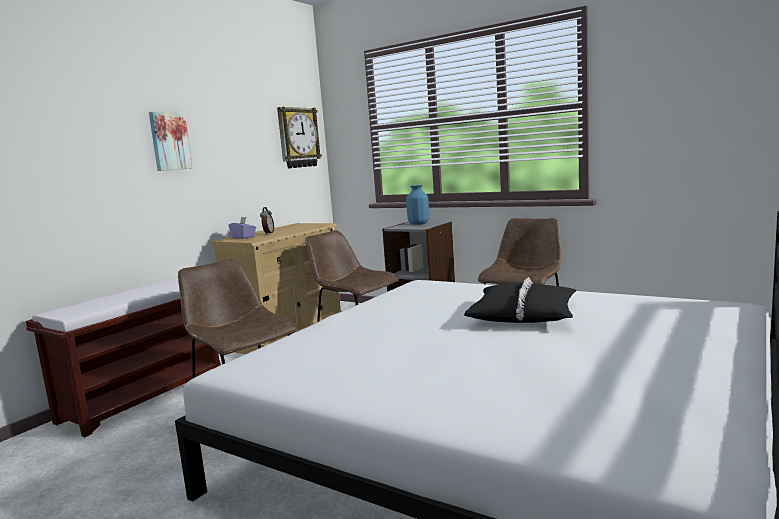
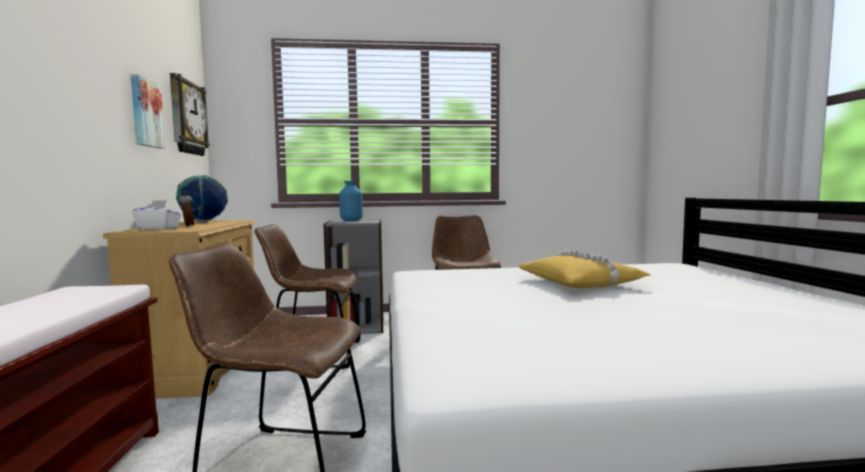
camera: 40 degrees left, 5 degrees down
(169, 141) = (49, 66): picture -> picture (145, 113)
(243, 237) = (158, 229): purple tissue box -> white tissue box
(297, 226) = (203, 221): none -> globe
(523, 314) = (580, 282): black pillow -> yellow pillow

